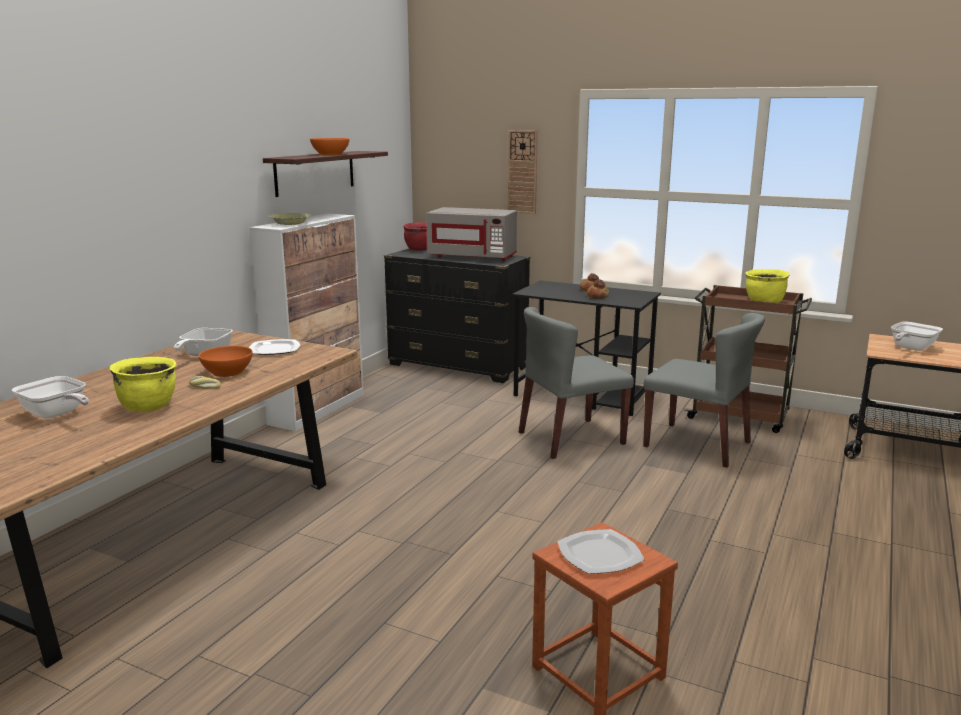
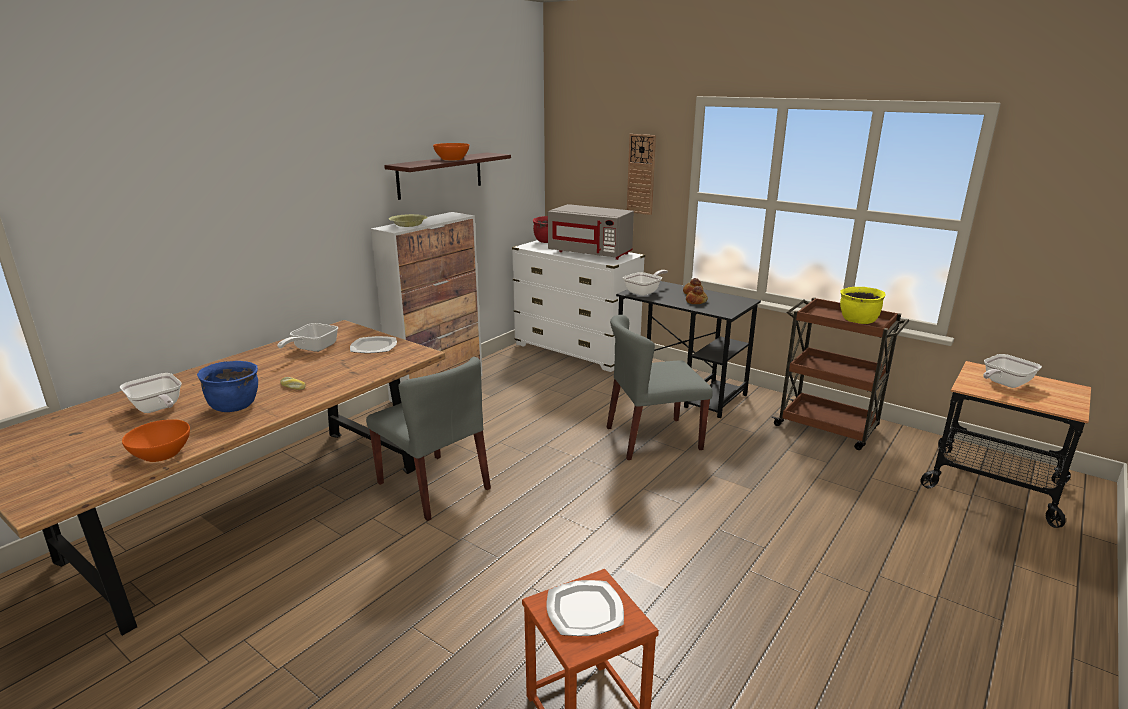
camera: 10 degrees right, 5 degrees up
(148, 406) = (235, 406): yellow cooking pot -> blue cooking pot
(227, 372) = (320, 371): orange bowl -> orange bowl (161, 453)
(458, 366) = (576, 351): black dresser -> white dresser
(540, 291) = (644, 292): none -> frying pan
(698, 444) = (774, 456): grey chair -> grey chair (434, 486)

